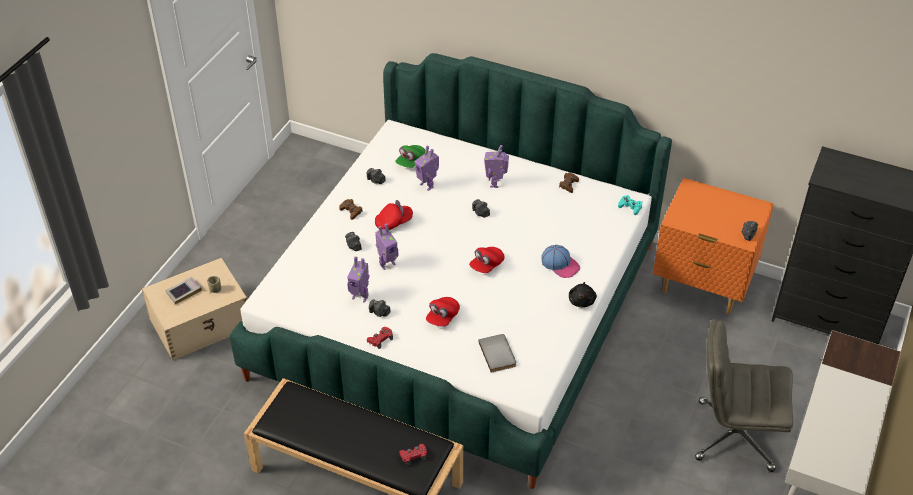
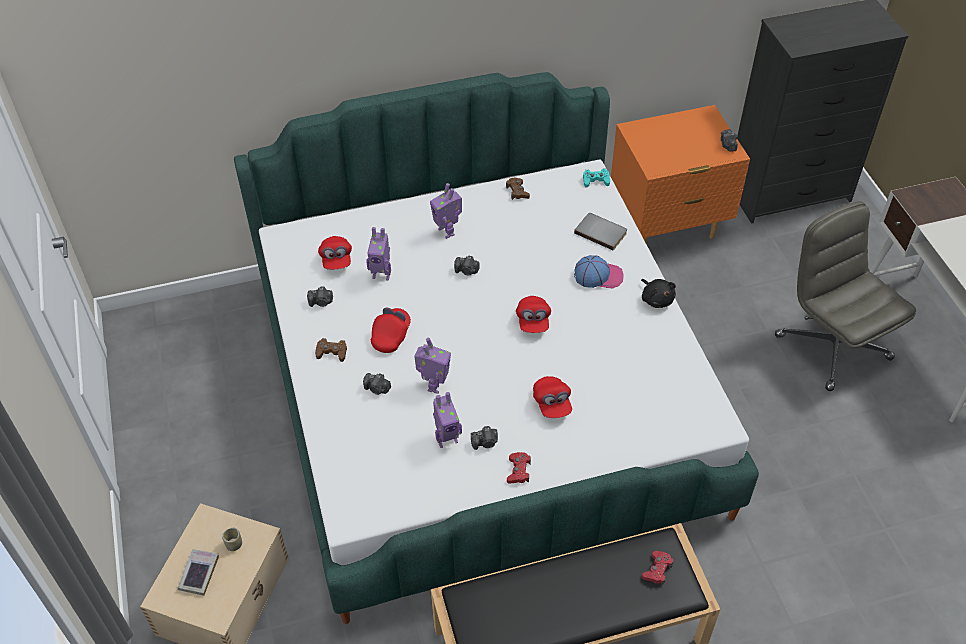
camera: 40 degrees left, 5 degrees up
(411, 162) = (336, 260): green cap -> red cap
(498, 354) = (645, 404): grey book -> grey book (601, 232)
(734, 435) = (831, 346): grey office chair -> grey office chair turned 90 degrees clockwise

